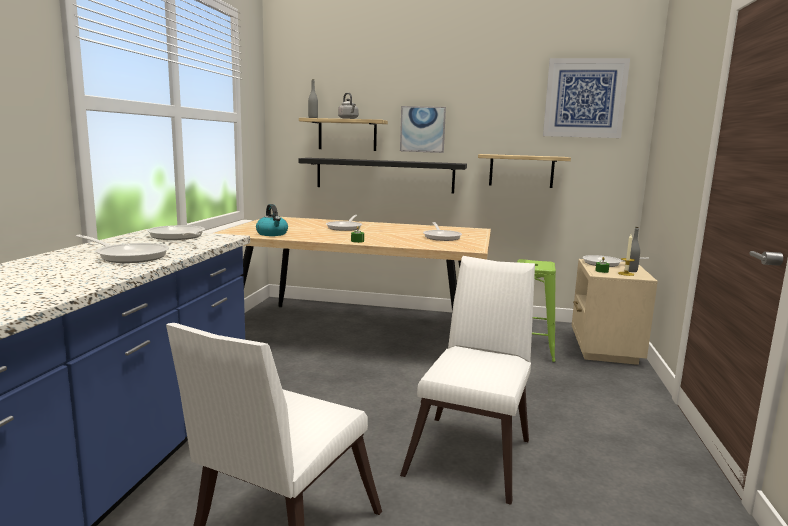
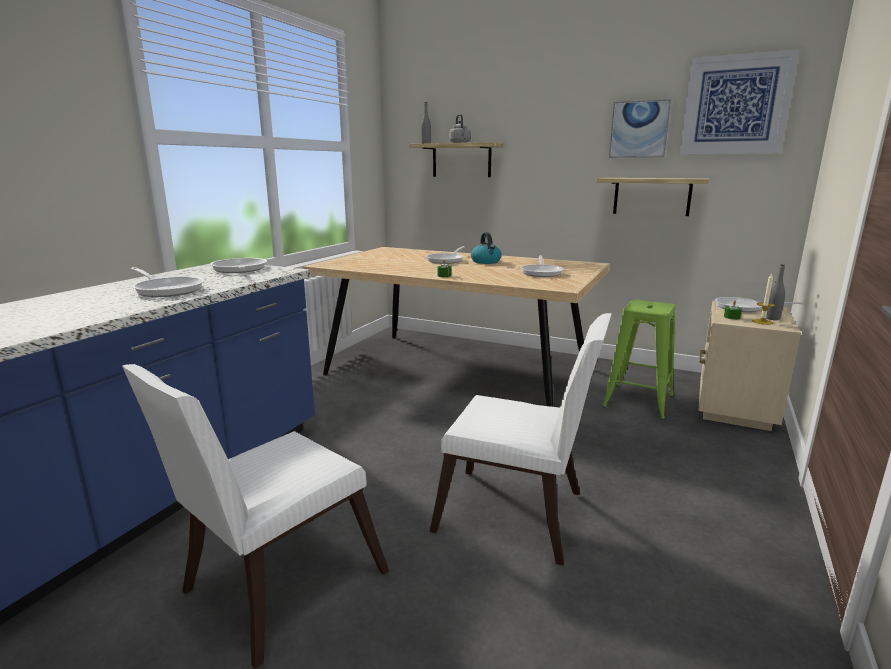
camera: 15 degrees right, 5 degrees up
(272, 234) = (366, 266): kettle -> kettle (486, 262)
(384, 175) = (499, 203): black shelf -> none
(422, 129) = (540, 151): picture -> picture (639, 129)
(473, 452) = (519, 516): white chair -> white chair turned 75 degrees clockwise

